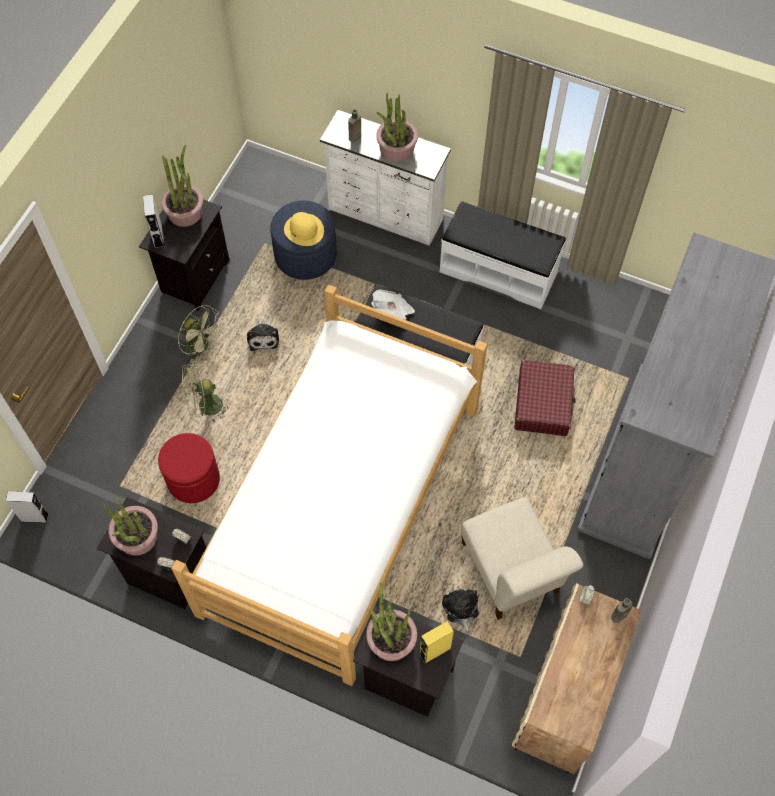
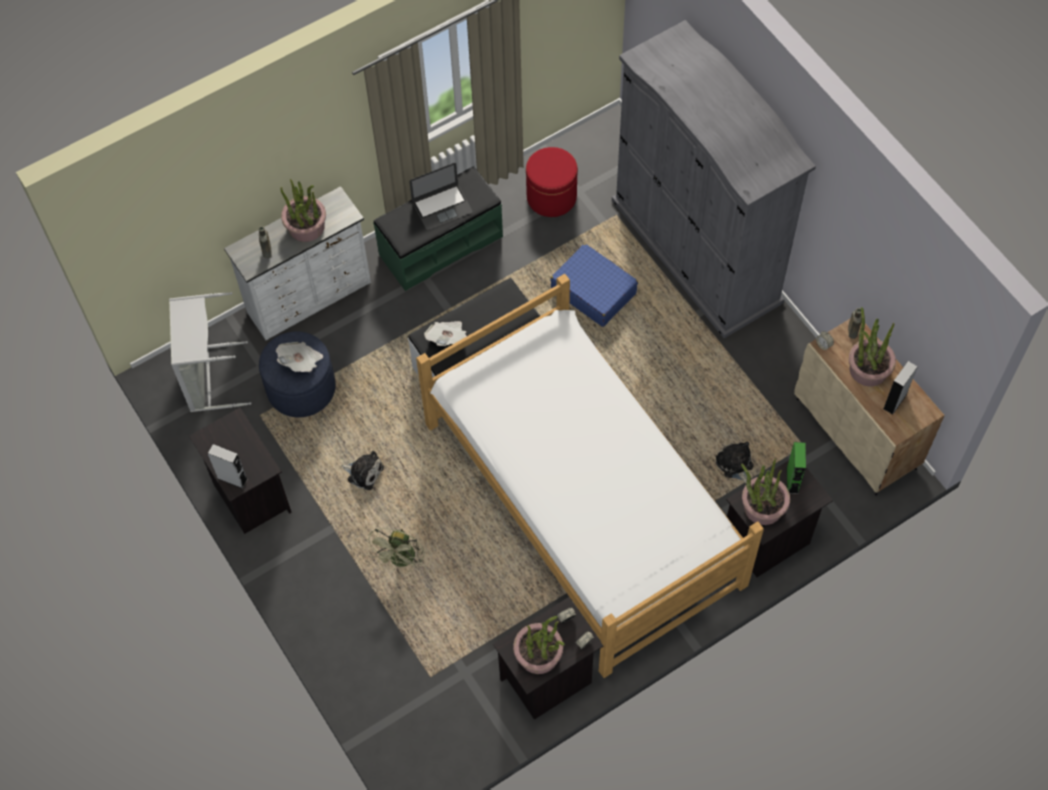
camera: 55 degrees left, 0 degrees up
(35, 517) = (410, 769): grey speaker -> grey speaker (895, 401)
(185, 212) = (222, 441): potted plant -> potted plant (868, 369)
(193, 479) = (468, 609): red ottoman -> red ottoman (551, 197)
(202, 347) = (334, 529): green fan -> none
(272, 194) = (209, 378): none -> grey laundry basket
(304, 230) = (301, 362): yellow hat -> newspaper
(434, 651) = (792, 480): yellow speaker -> green speaker
(460, 609) = (735, 465): plush toy -> plush toy turned 45 degrees clockwise
(498, 271) = (440, 245): white bench -> green bench
(509, 238) = (442, 206): none -> laptop
(511, 572) = (728, 408): beige chair -> none
(543, 403) = (593, 291): red suitcase -> blue suitcase

